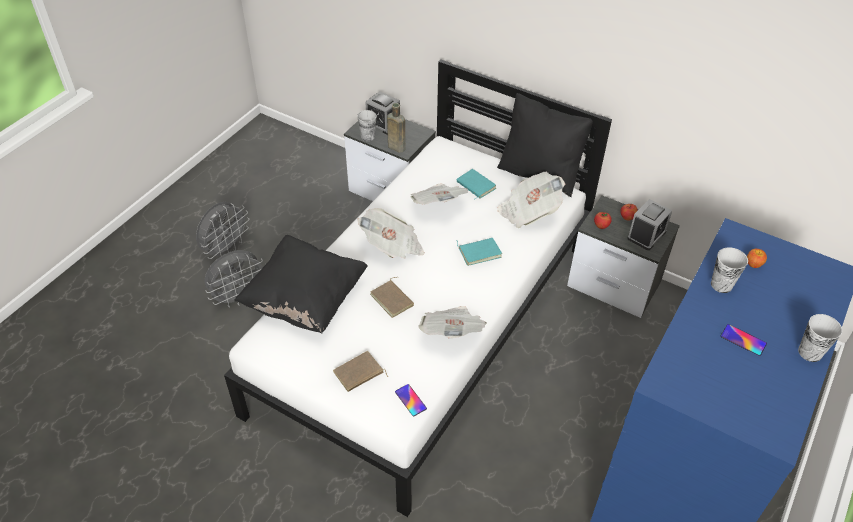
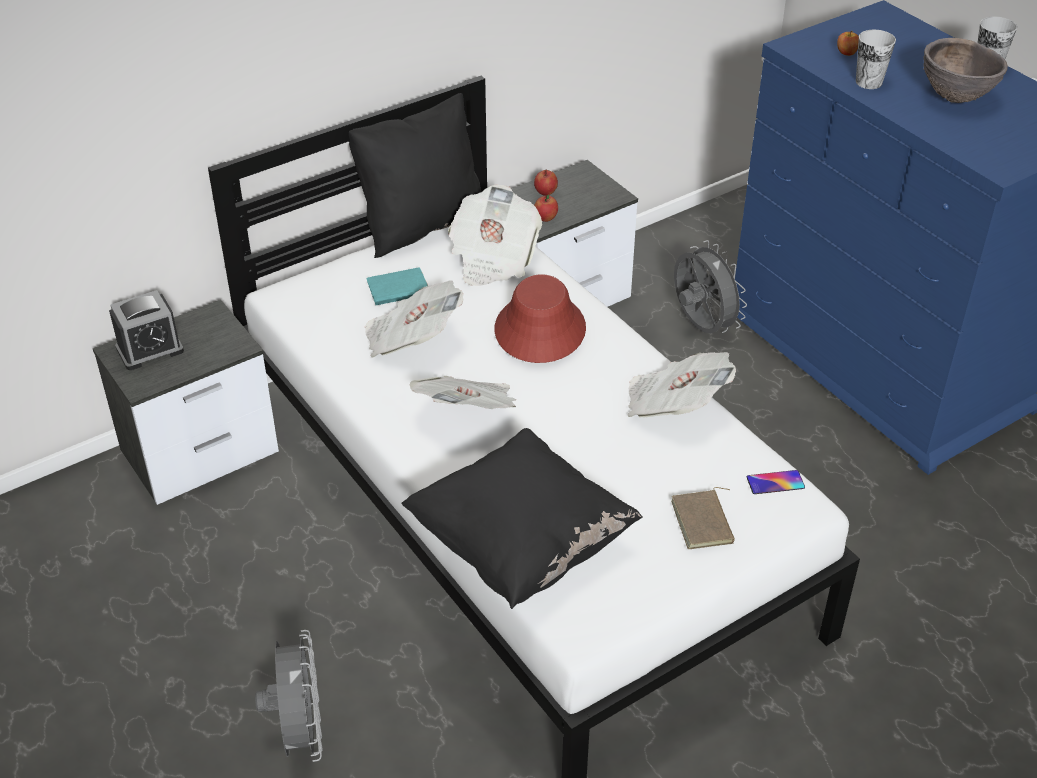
camera: 65 degrees left, 5 degrees down
(226, 250) = (163, 725): grey fan -> grey fan (701, 327)
(368, 136) = (166, 376): cup -> none
(393, 299) = (577, 445): brown book -> none
(395, 147) = (221, 353): brown bottle -> none
(479, 252) = (539, 329): turquoise book -> red hat
(646, 235) = (587, 189): alarm clock -> none
(743, 340) = (955, 98): phone -> brown bowl

